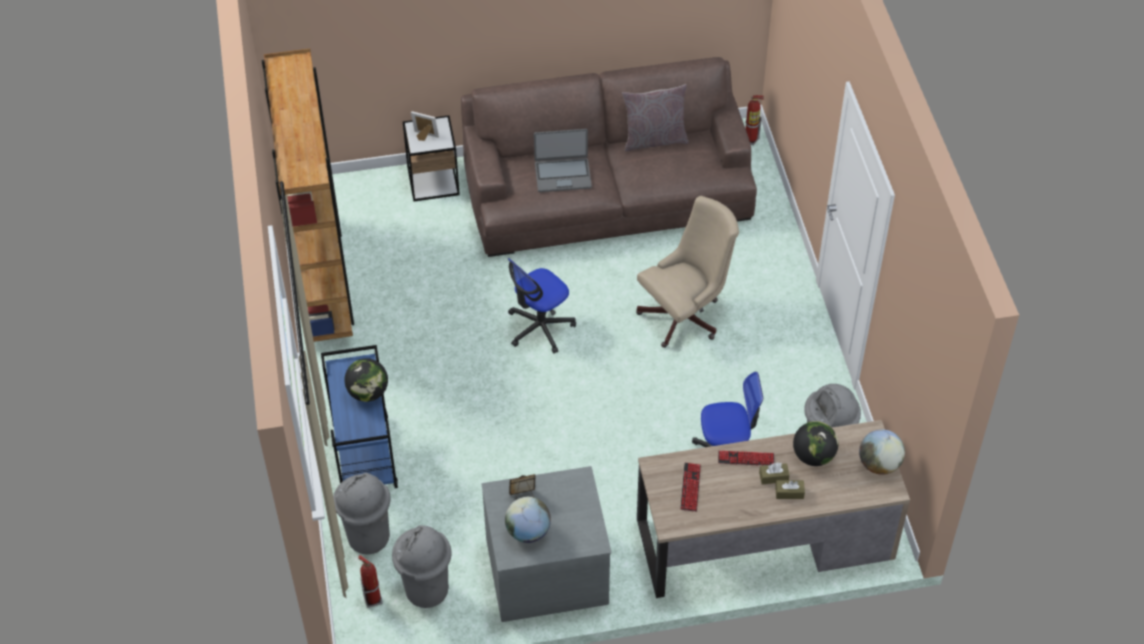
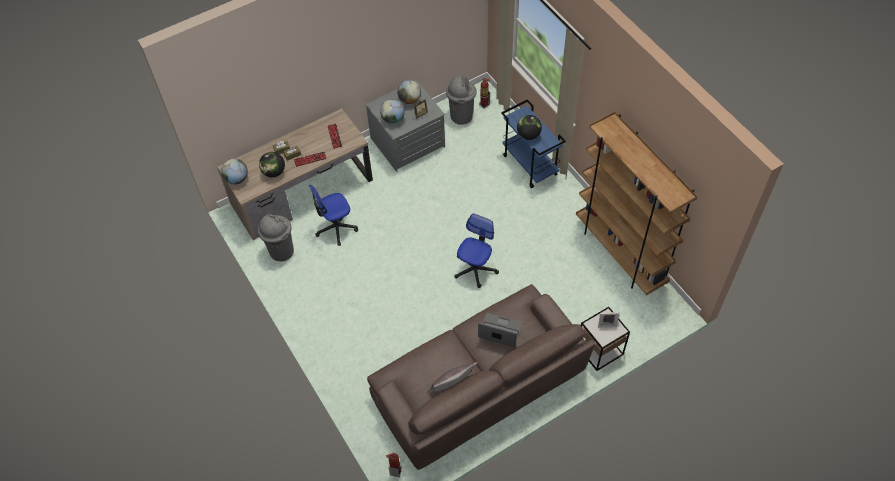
camera: 160 degrees right, 5 degrees up
(367, 537) = (504, 129): grey trash can -> none
(562, 175) = (500, 331): laptop -> laptop turned 45 degrees clockwise
(574, 503) = (393, 119): none -> globe
(685, 315) = (390, 308): beige office chair -> none

